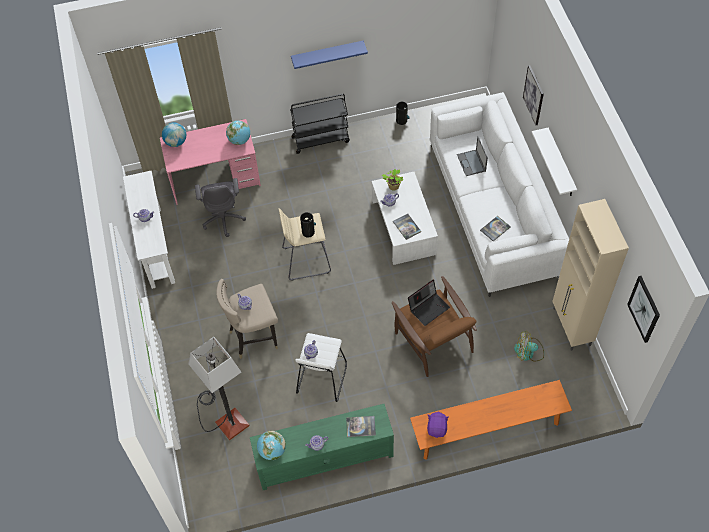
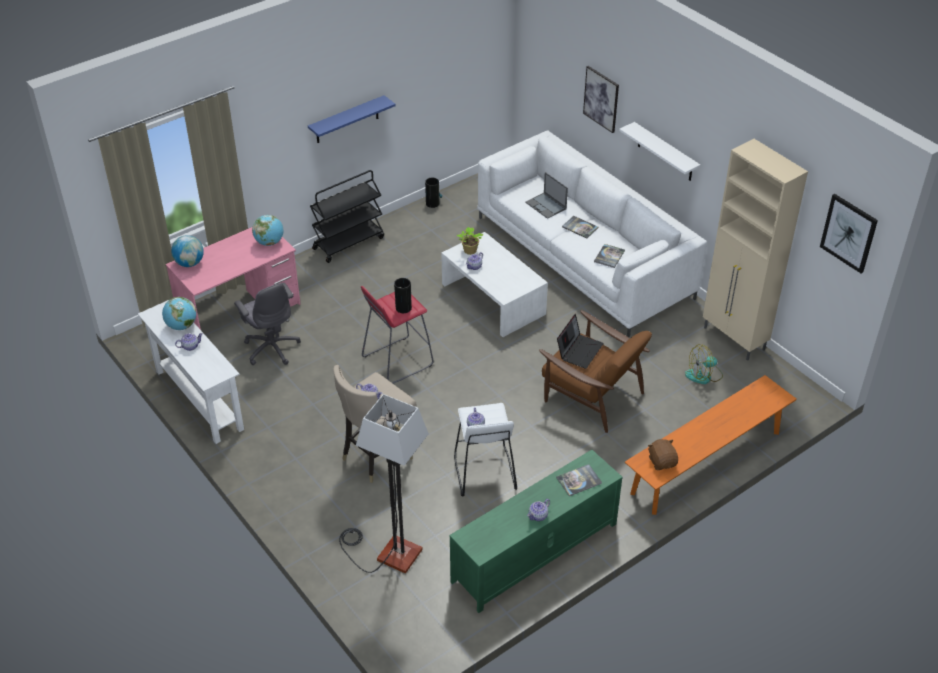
camera: 25 degrees left, 15 degrees down
(272, 451) = (486, 540): globe -> globe (181, 326)
(306, 260) = (396, 361): beige stool -> red stool
(407, 227) = (508, 283): book -> book (580, 227)
(437, 428) = (662, 462): purple plush toy -> brown plush toy

